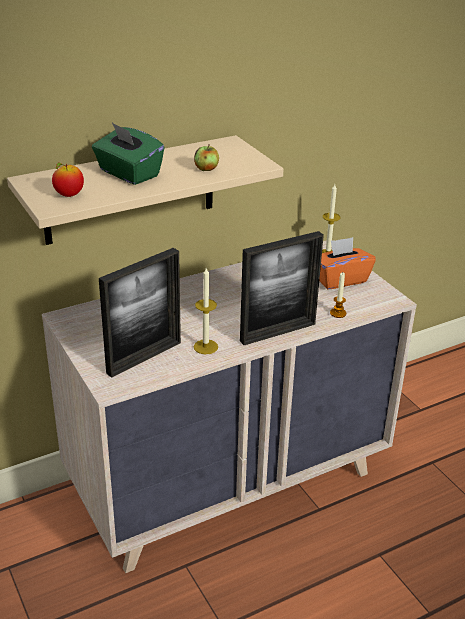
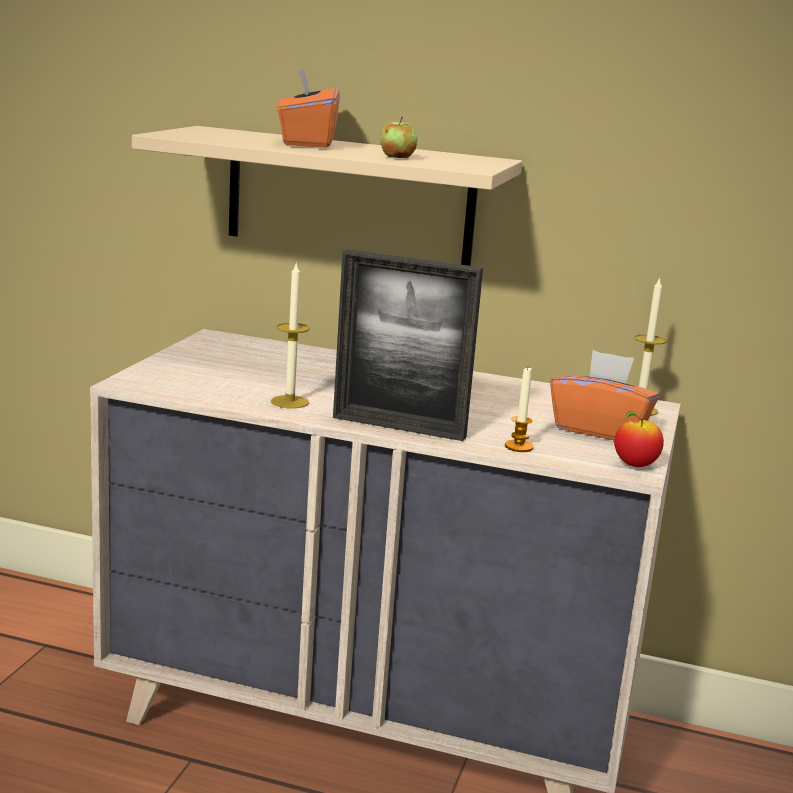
camera: 45 degrees right, 15 degrees down
(69, 195) = (206, 136): apple -> apple (635, 465)
(128, 174) = (306, 143): green tissue box -> orange tissue box
(144, 357) = (210, 382): picture frame -> none

